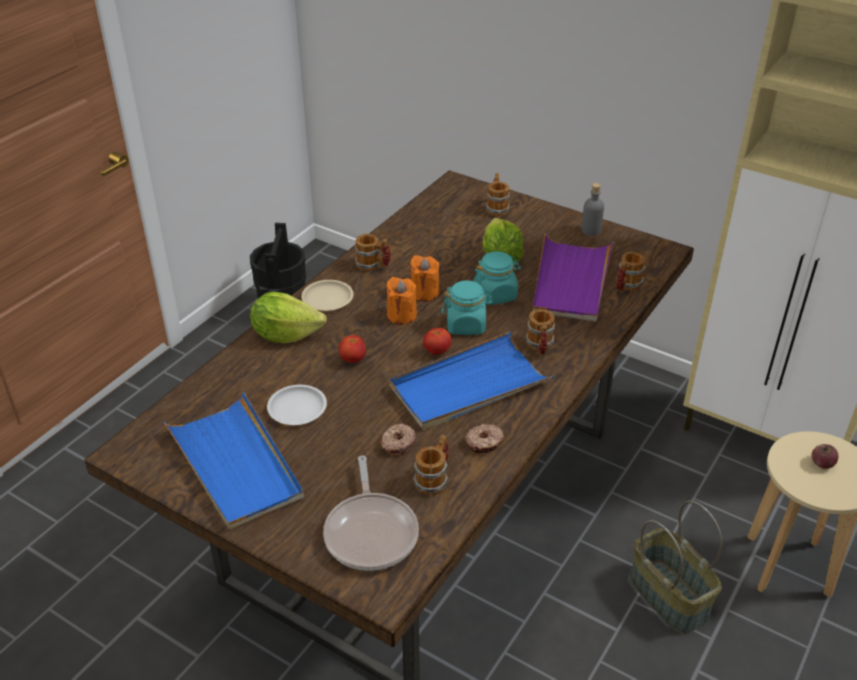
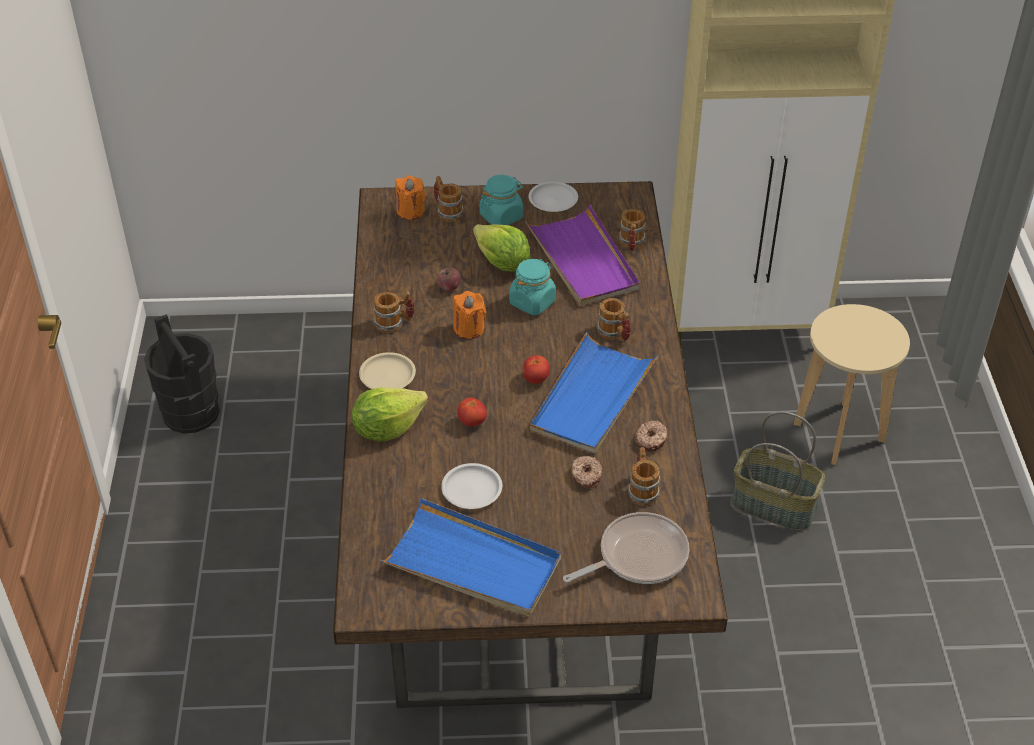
camera: 35 degrees left, 5 degrees up
(371, 532) = (638, 556): frying pan -> frying pan turned 75 degrees counterclockwise
(401, 315) = (471, 360): orange candle -> orange candle (410, 211)
(466, 325) = (536, 343): turquoise jar -> turquoise jar (501, 216)
(591, 230) = (553, 200): grey bottle -> white plate
(822, 464) = (856, 332): apple -> apple (448, 287)

